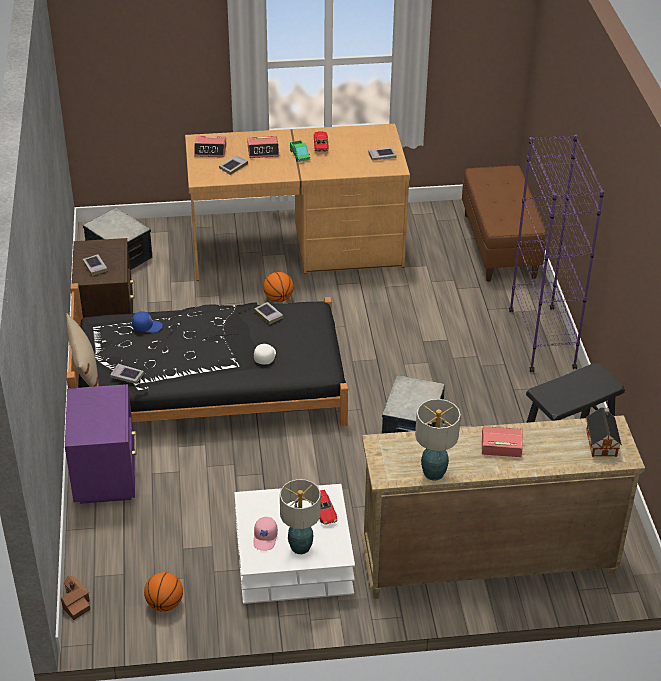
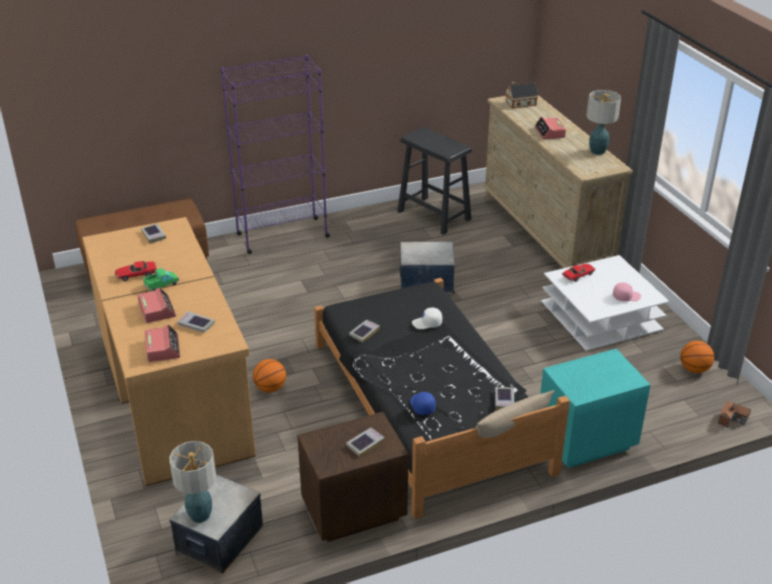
camera: 105 degrees left, 5 degrees down
(107, 475) = (584, 441): purple nightstand -> turquoise nightstand
(300, 547) = (622, 279): table lamp -> table lamp (200, 515)

